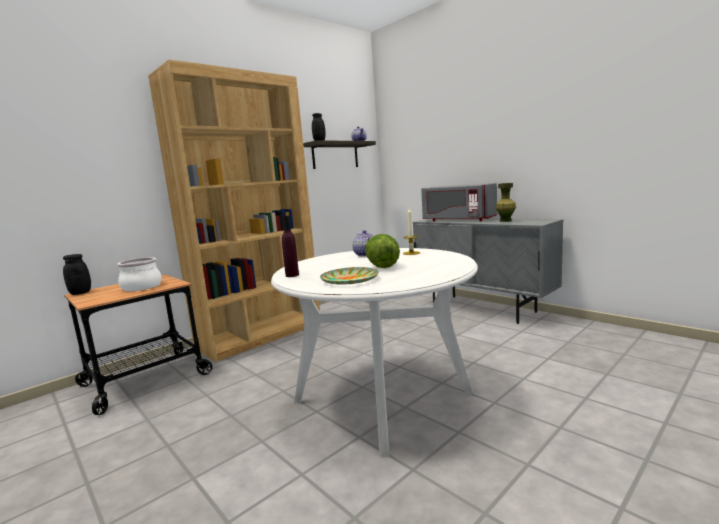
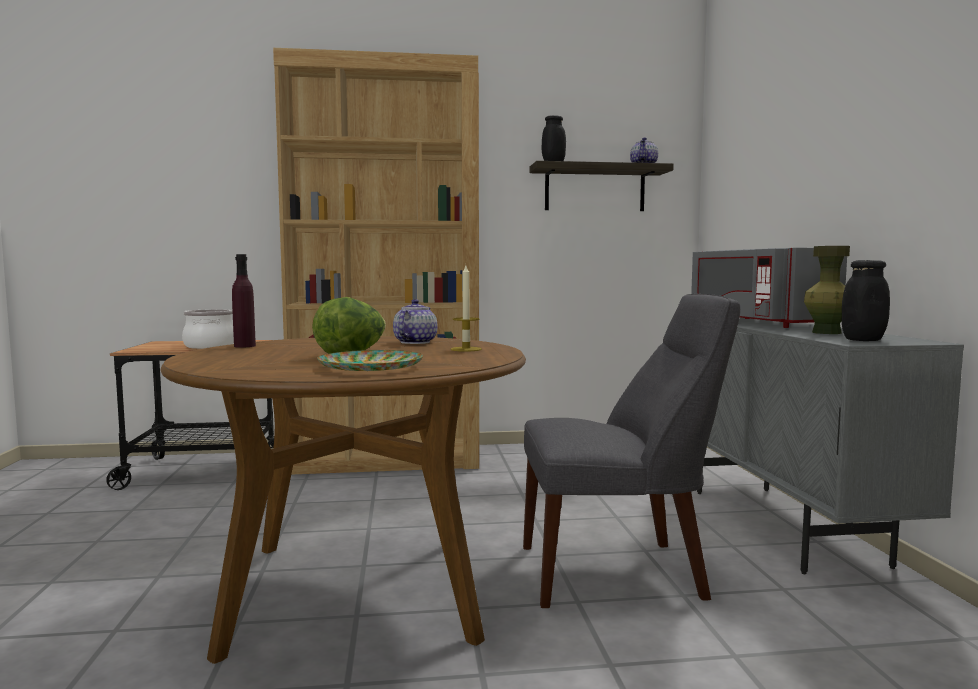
camera: 35 degrees right, 5 degrees down
(80, 293) = (162, 342): black jar -> black jar (863, 340)
(350, 280) = (249, 359): plate -> plate (370, 367)
(382, 397) = (357, 589): white dining table -> brown dining table
(465, 346) = (619, 572): none -> grey chair

